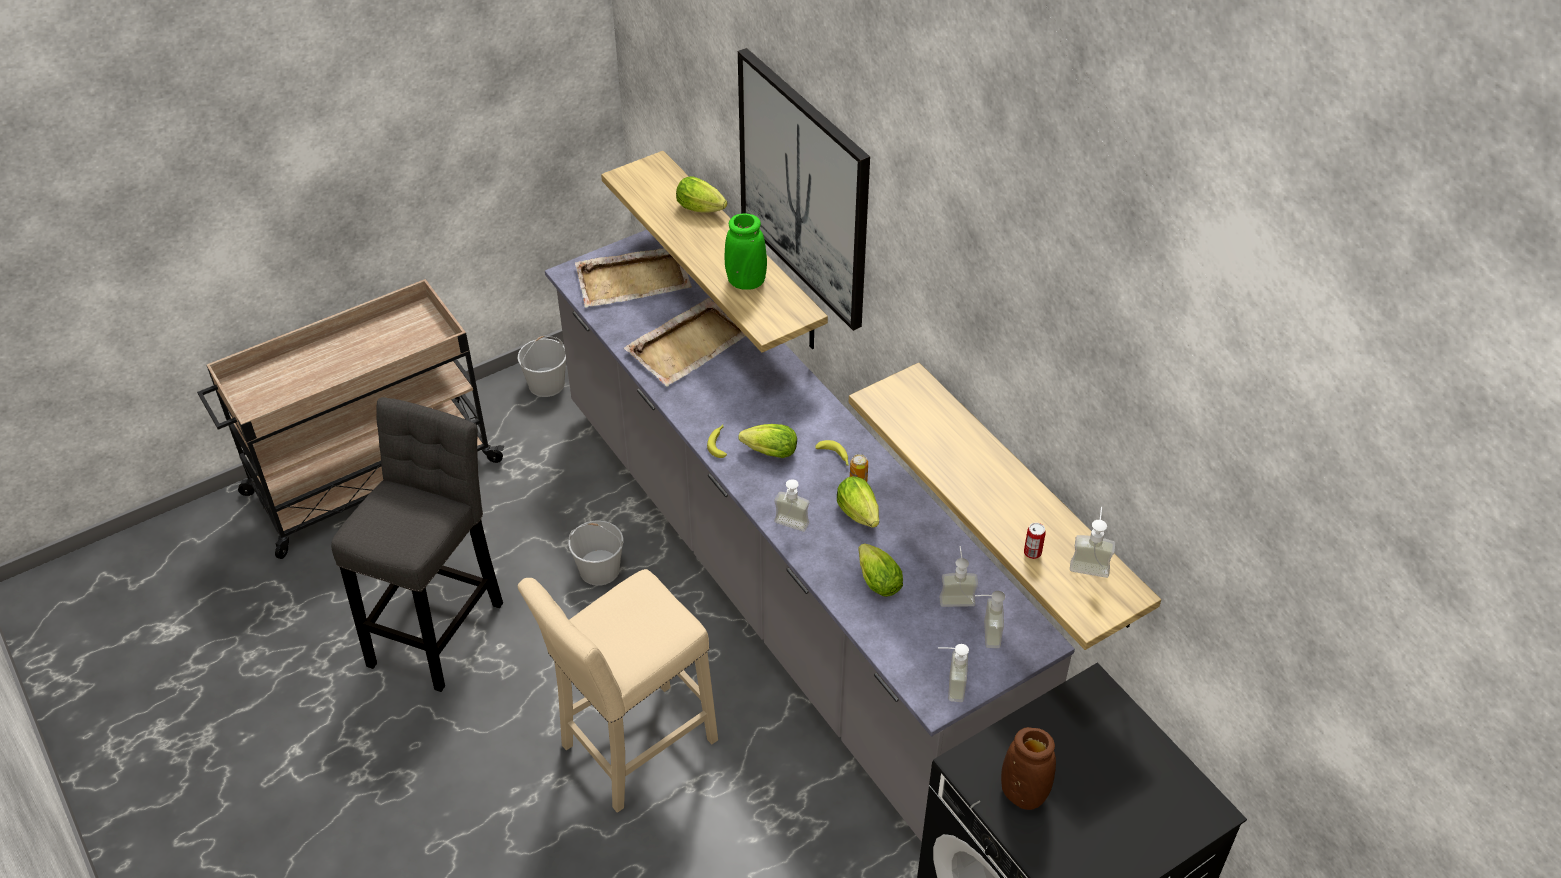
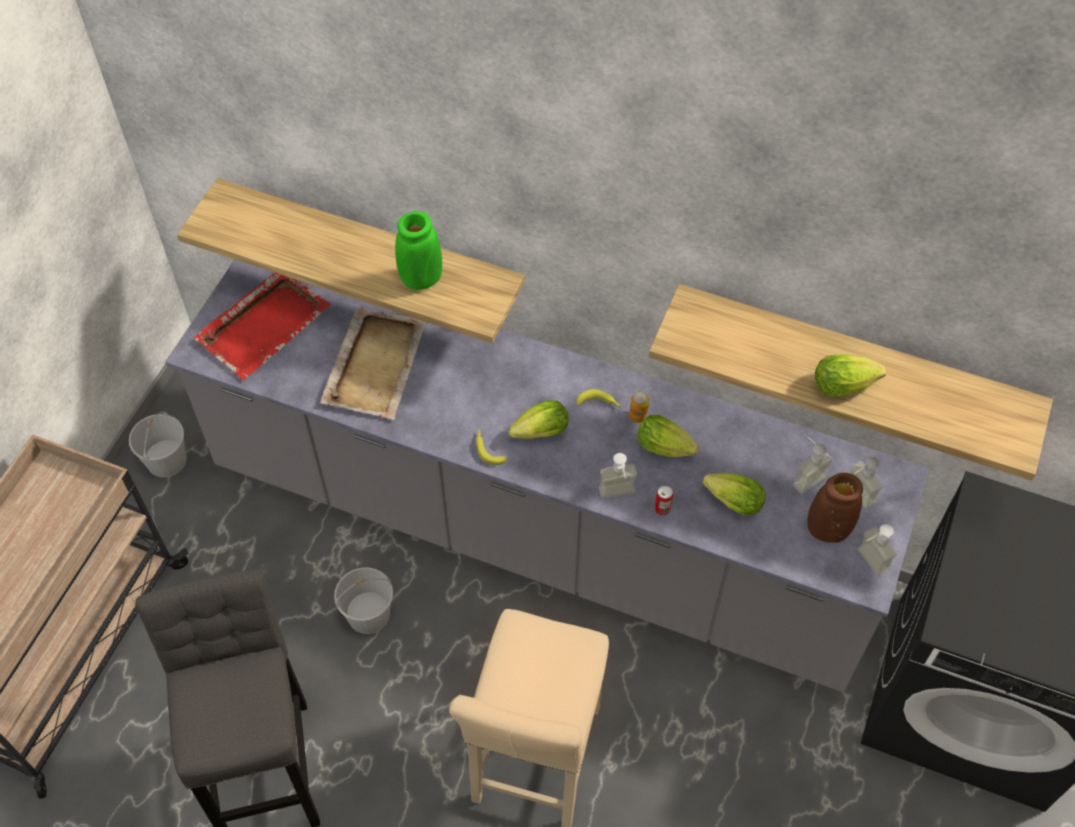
camera: 35 degrees left, 10 degrees up
(634, 280) = (265, 325): beige tray -> red tray
(703, 209) = (314, 222): lettuce -> lettuce (846, 385)
(804, 188) = (475, 163): picture -> none
(1023, 793) = (1009, 624): brown vase -> brown vase (827, 529)
(1032, 553) = (926, 416): can -> can (662, 509)
(1090, 563) = (976, 398): soap dispenser -> none

